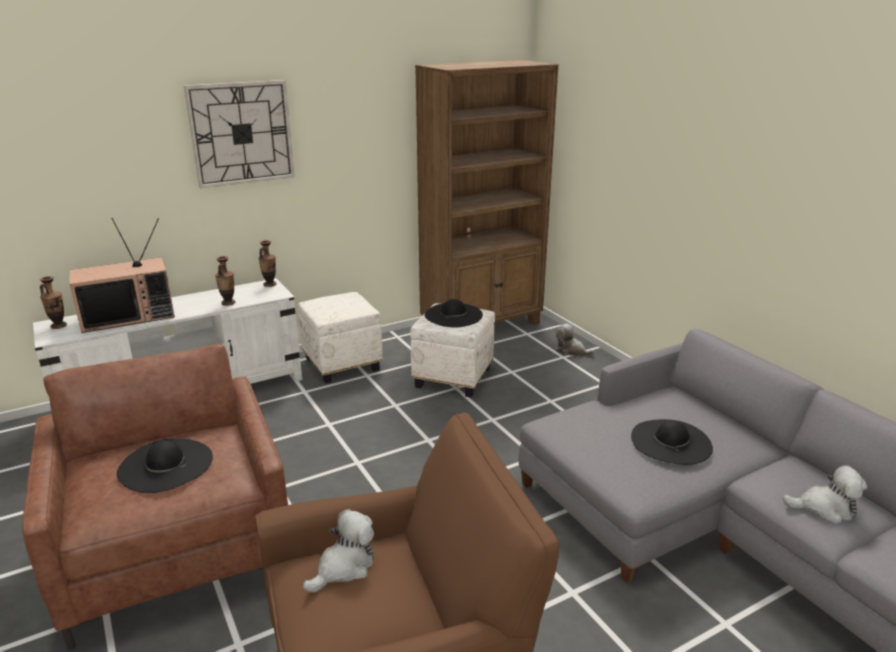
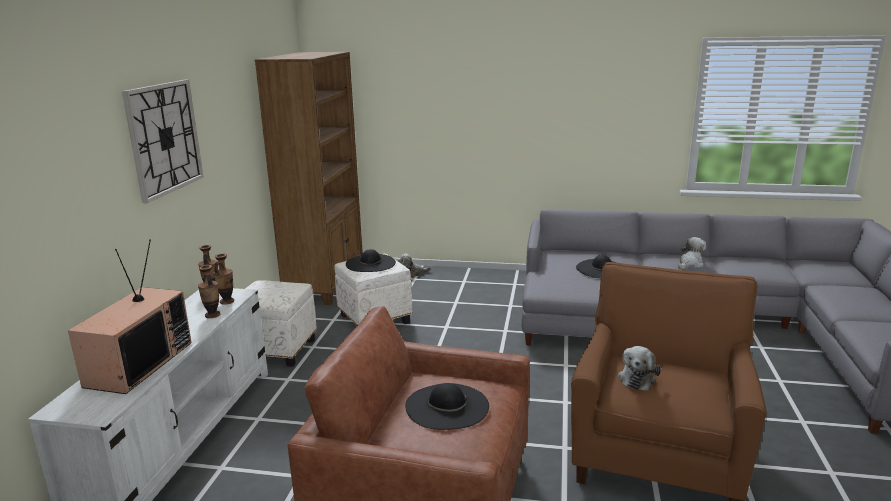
camera: 50 degrees left, 5 degrees down
(59, 326) = (77, 404): vase -> vase (227, 301)
(344, 567) = (637, 378): plush toy -> plush toy turned 150 degrees counterclockwise

